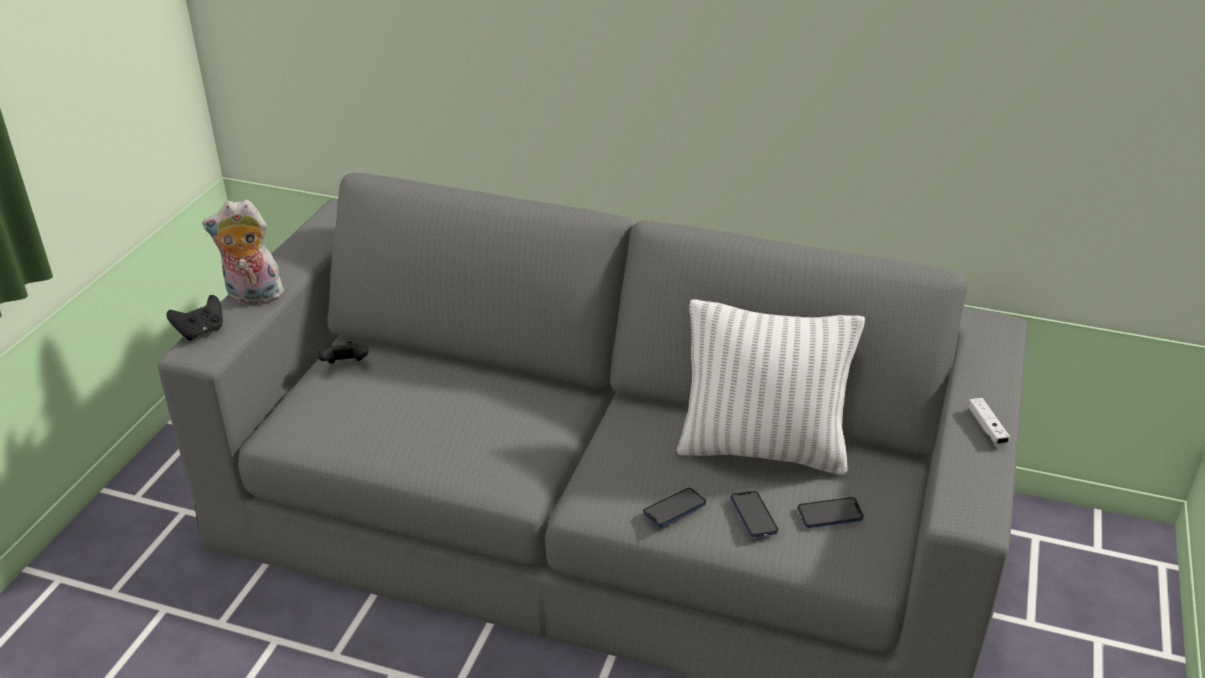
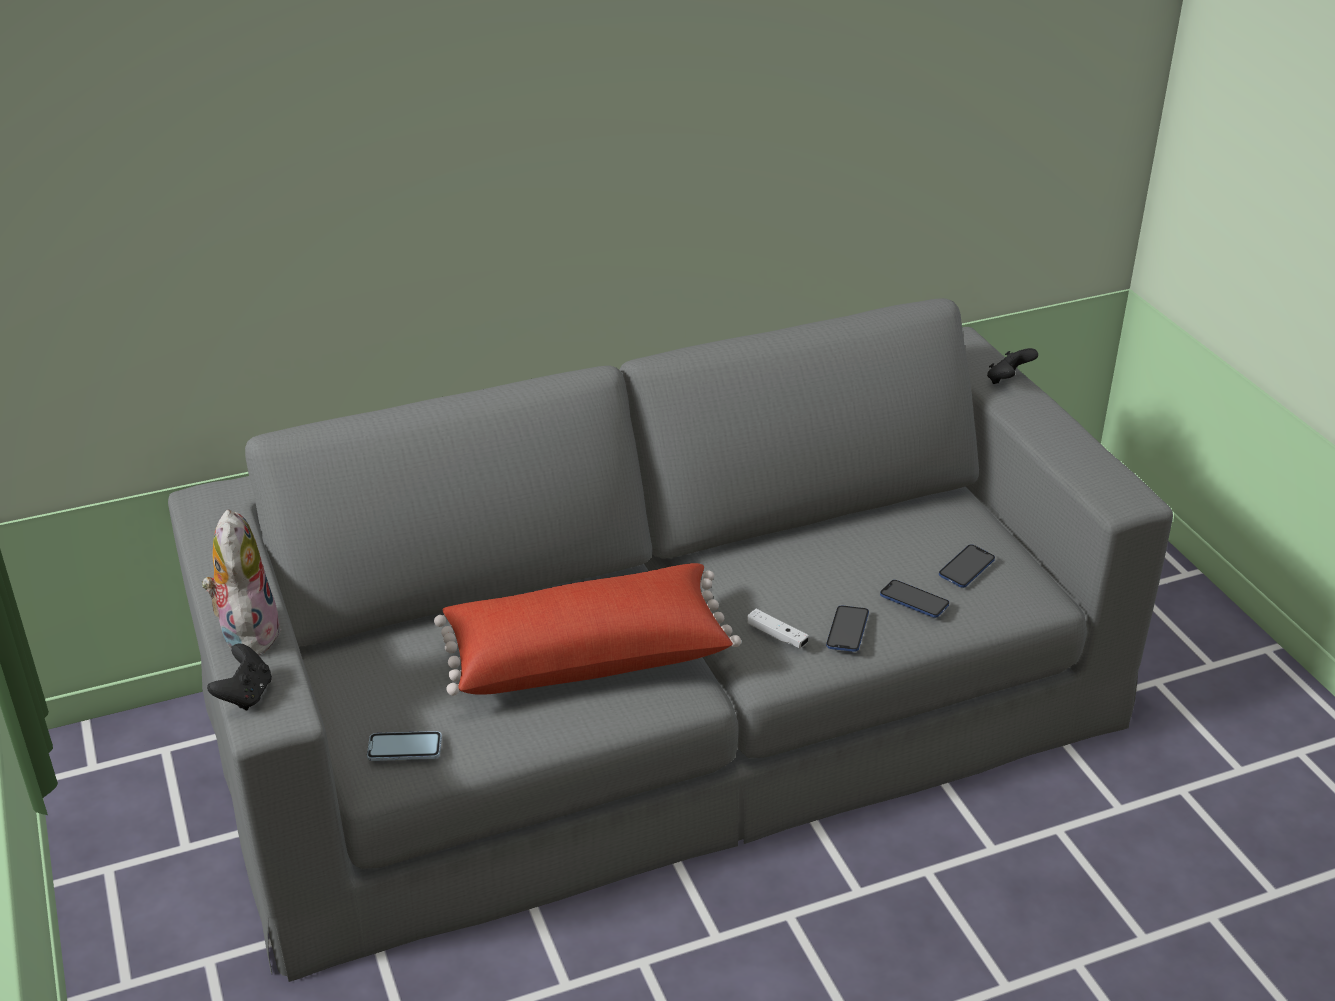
camera: 40 degrees left, 0 degrees up
(252, 296) = (247, 632): plush toy -> plush toy turned 120 degrees clockwise
(306, 425) = (404, 748): none -> phone
(345, 365) = (363, 670): black game controller -> black game controller (1008, 380)
(480, 427) = (586, 655): none -> red pillow
(762, 449) = (853, 543): white pillow -> none
(986, 427) = (1055, 425): white game controller -> white game controller (777, 635)

